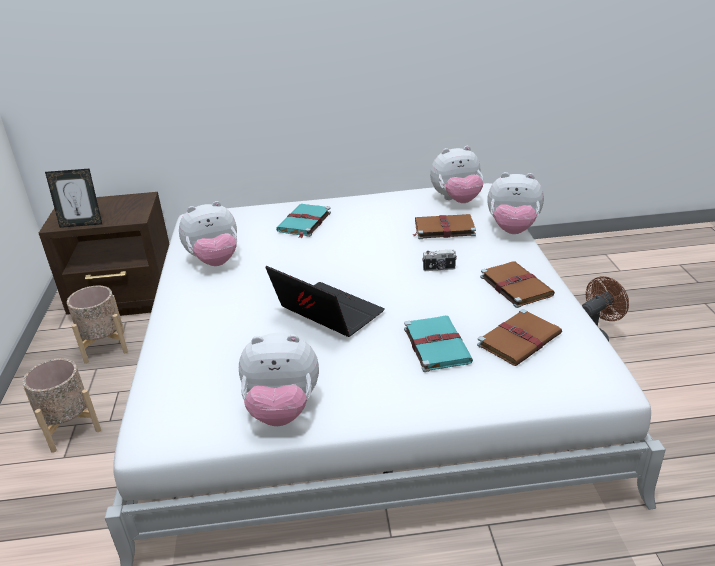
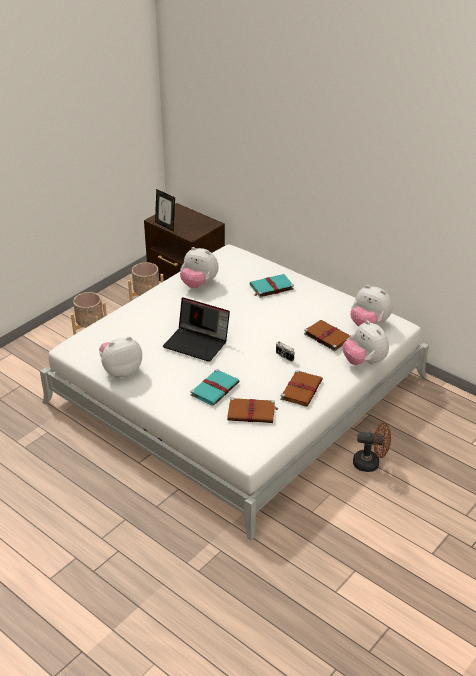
camera: 45 degrees right, 5 degrees up
(282, 410) = (121, 371): plush toy -> plush toy turned 105 degrees clockwise
(326, 313) = (197, 343): laptop -> laptop turned 120 degrees clockwise

